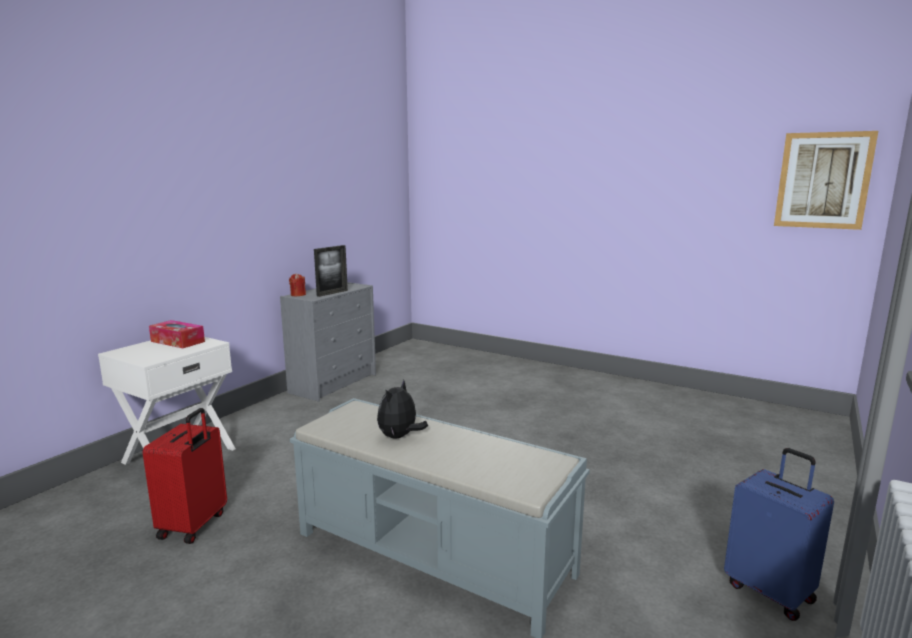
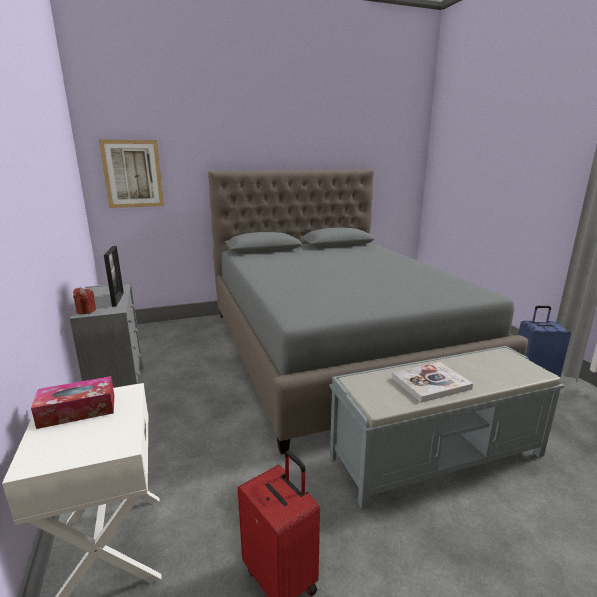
camera: 50 degrees left, 5 degrees up
(399, 437) = (431, 383): plush toy -> book
(558, 428) = (336, 349): none -> grey bed
(823, 180) = (399, 164): picture -> picture (133, 174)

